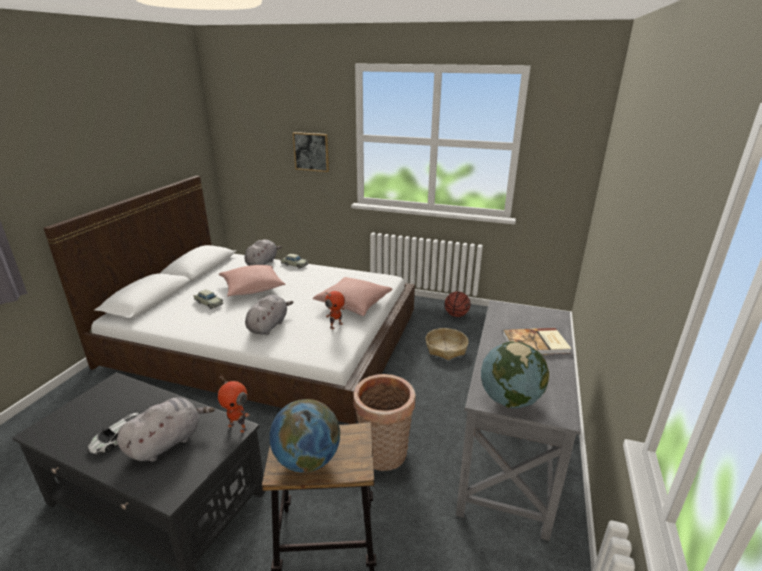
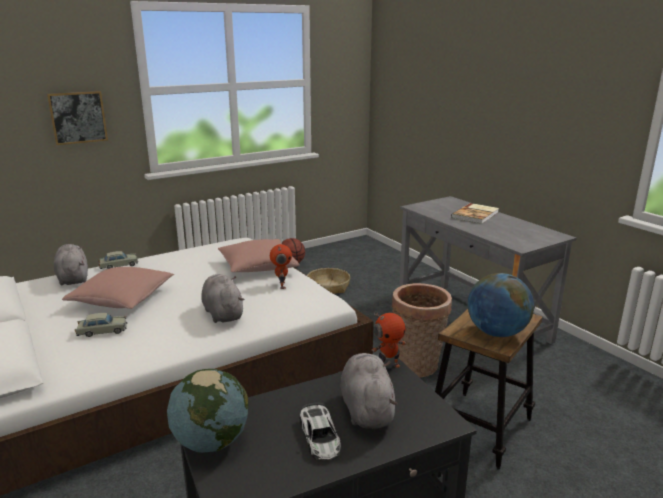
camera: 50 degrees left, 5 degrees down
(510, 400) = (528, 241): globe -> globe (211, 442)

